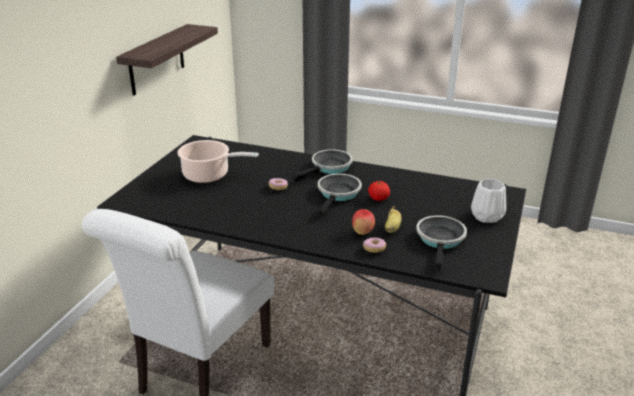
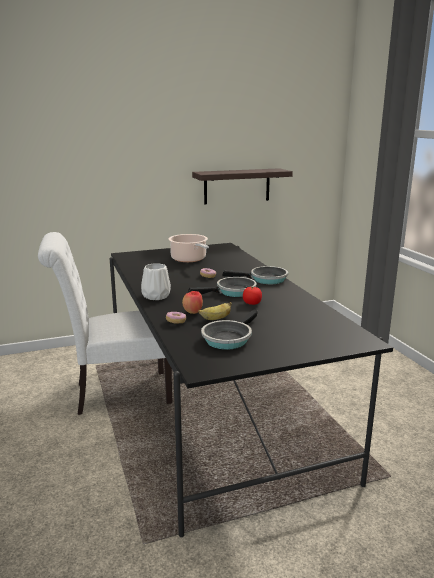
camera: 50 degrees right, 10 degrees down
(441, 240) = (228, 338): frying pan -> frying pan turned 150 degrees clockwise
(487, 217) = (302, 344): white vase -> white vase (155, 296)

